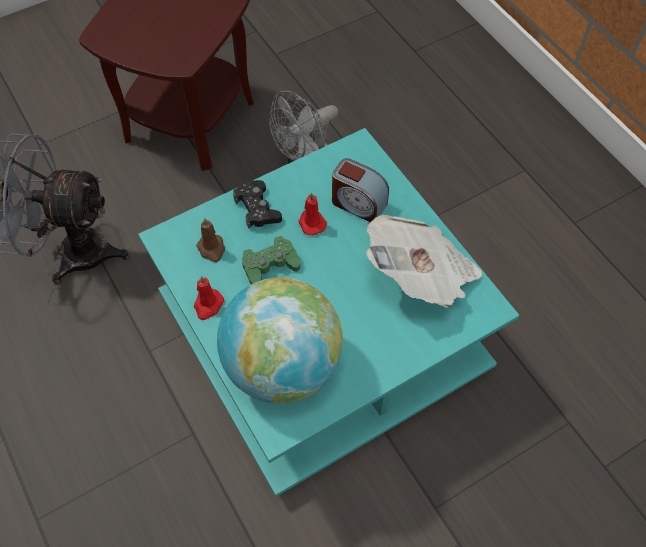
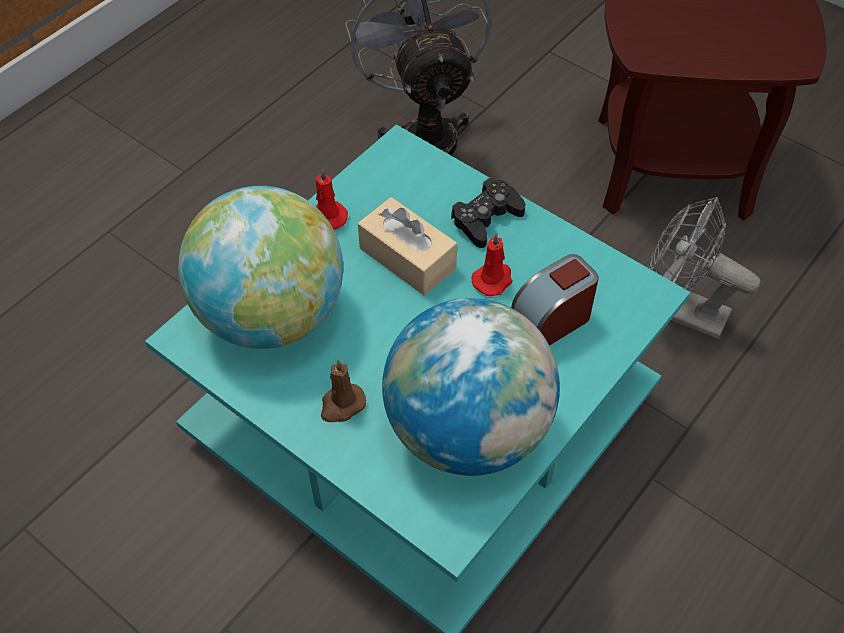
camera: 70 degrees right, 5 degrees down
(212, 249) = (405, 195): brown candle -> brown candle (341, 405)
(270, 265) = (407, 258): green game controller -> beige tissue box
(358, 204) = (551, 321): alarm clock -> alarm clock turned 45 degrees clockwise
(421, 275) = (468, 430): newspaper -> globe

